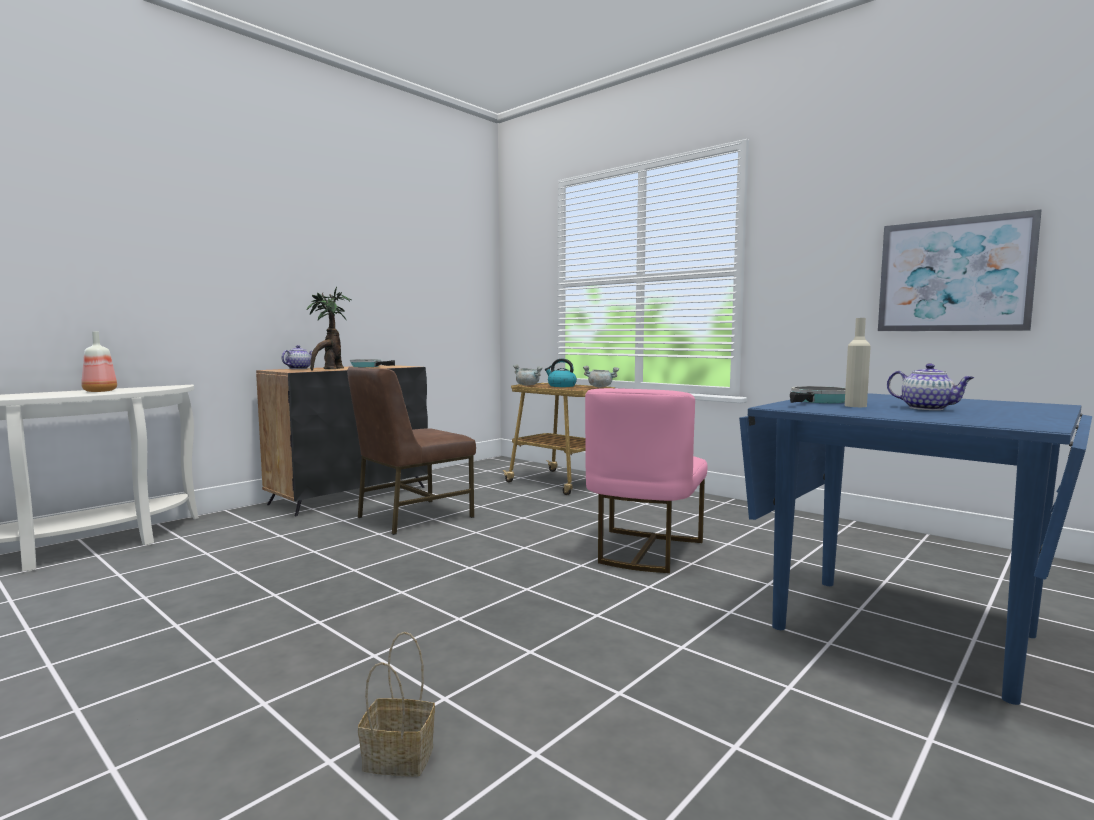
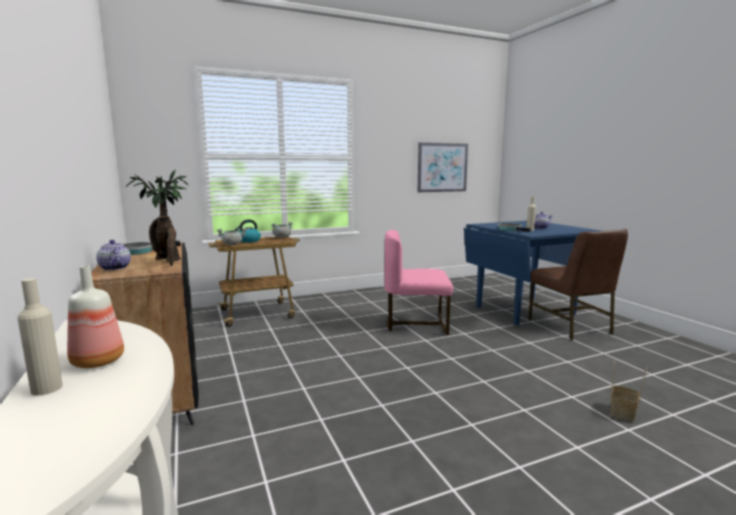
camera: 65 degrees left, 5 degrees up
(61, 392) = (46, 388): none -> beige bottle
(412, 517) = (275, 371): brown chair -> brown chair (570, 326)
(644, 551) = (416, 323): pink chair -> pink chair turned 135 degrees clockwise

